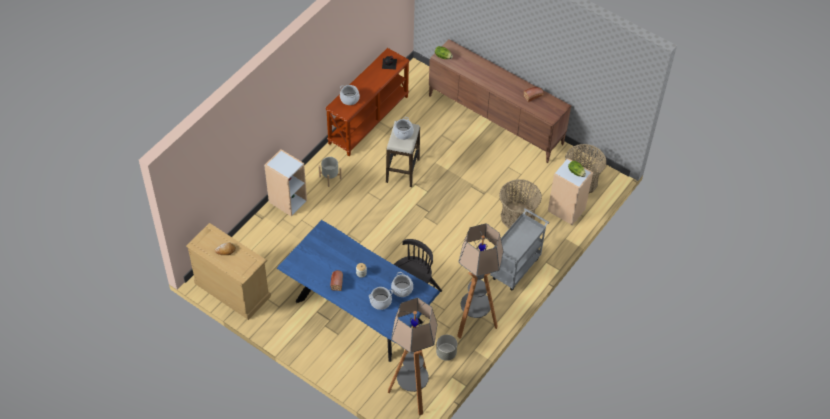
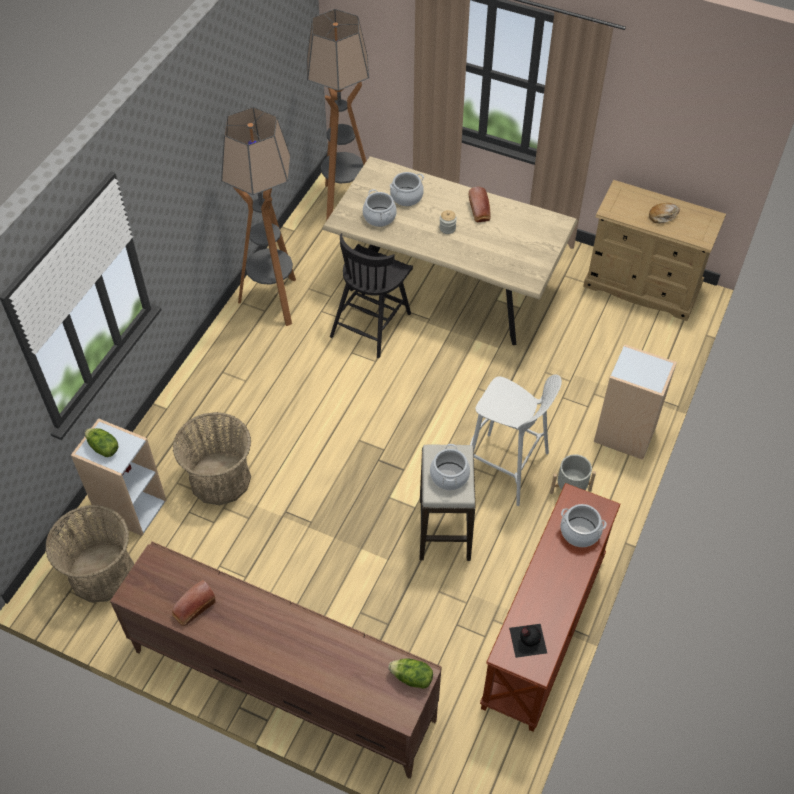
camera: 170 degrees right, 0 degrees up
(358, 312) = (447, 287): blue dining table -> beige dining table
(359, 195) = (507, 467): none -> white stool
(446, 353) = (307, 256): grey planter -> none
(516, 268) = (216, 390): grey cart -> none

